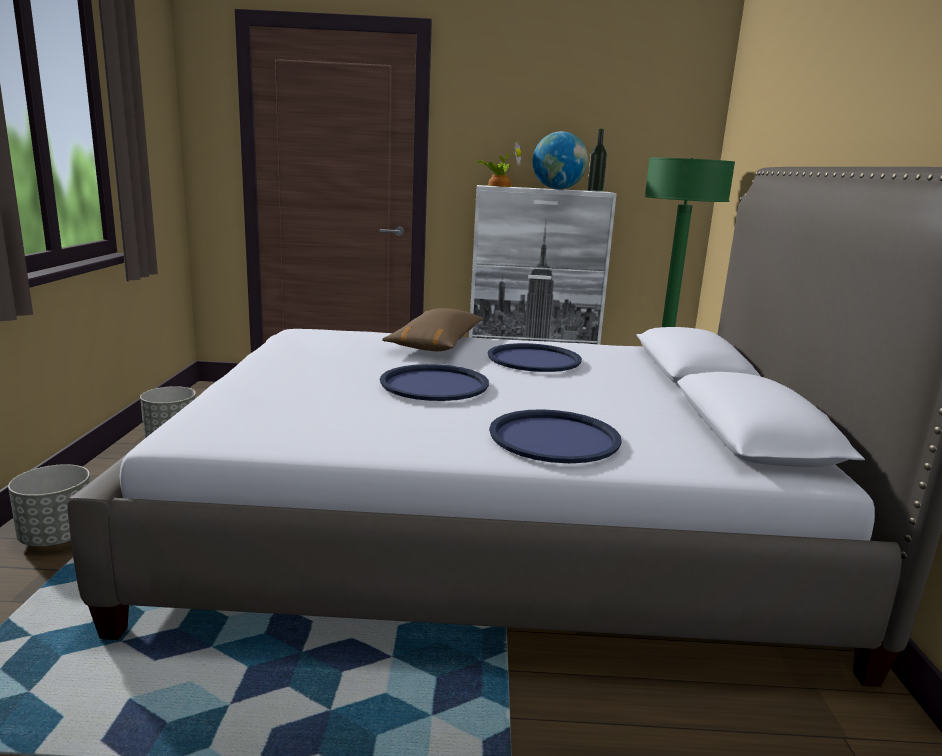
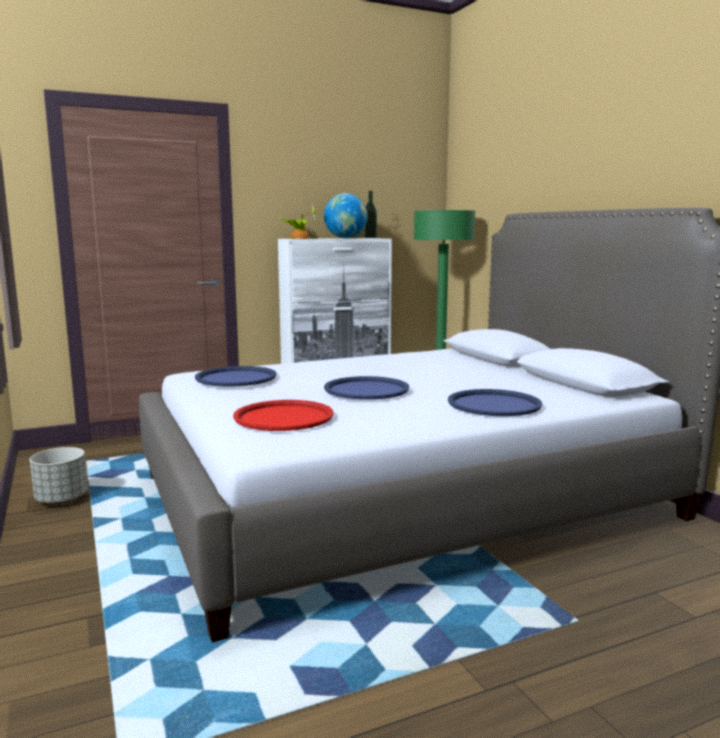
camera: 25 degrees left, 5 degrees down
(58, 538) = (64, 594): grey planter -> none
(280, 401) = (283, 417): none -> red tray
(437, 343) = (313, 366): brown pillow -> none
(534, 359) = (399, 365): blue tray -> blue tray (236, 378)

